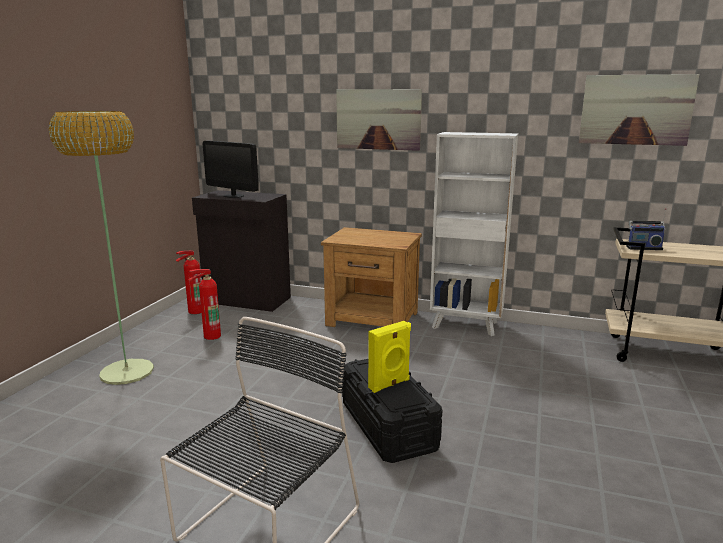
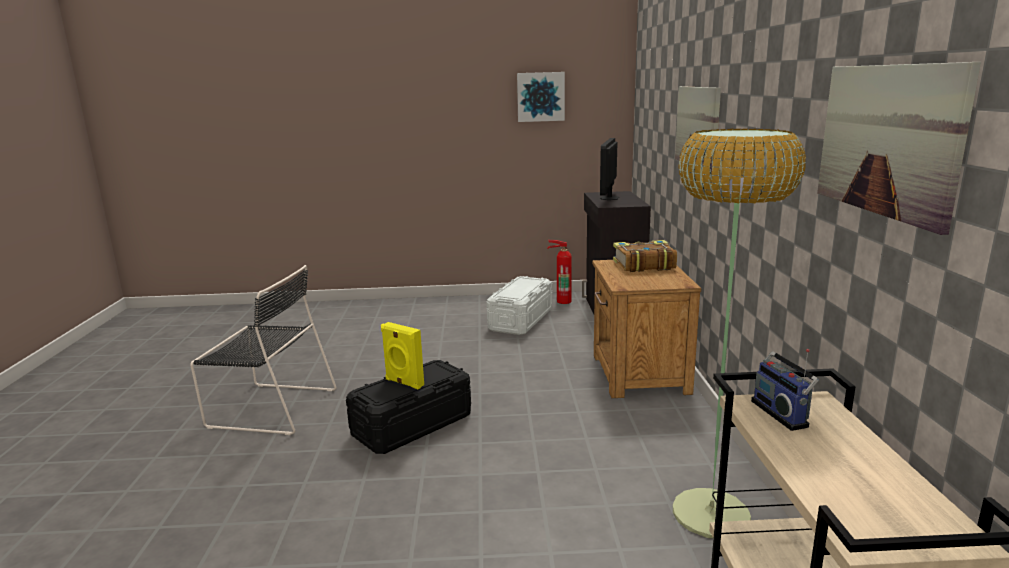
camera: 70 degrees right, 0 degrees up
(126, 372) = (440, 314): floor lamp -> floor lamp (710, 513)
(130, 99) = (540, 97): none -> picture
(210, 336) = (521, 319): fire extinguisher -> white storage box
(354, 234) = (643, 265): none -> book
(466, 325) = (692, 433): white bookcase -> none

